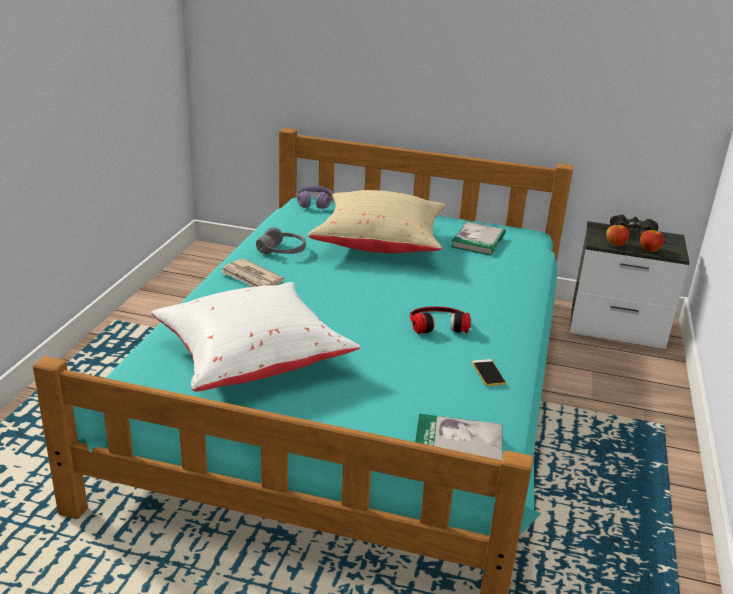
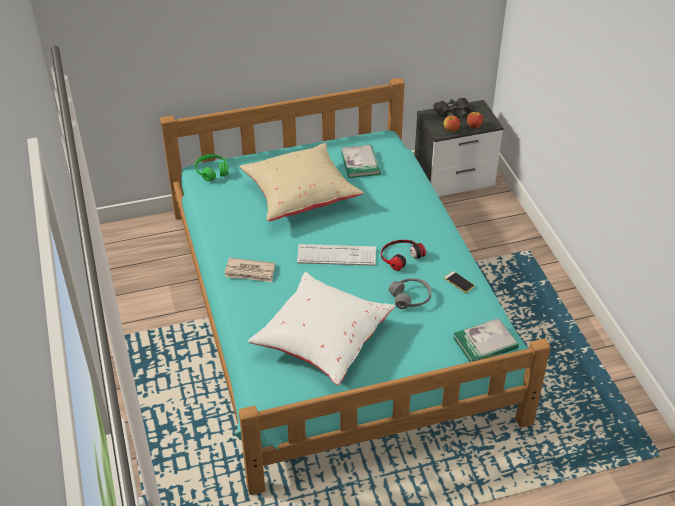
camera: 30 degrees left, 15 degrees up
(282, 251) = (242, 235): grey headphones -> grey headphones (410, 298)
(314, 203) = (212, 172): purple headphones -> green headphones
(361, 298) = (336, 255): none -> keyboard

